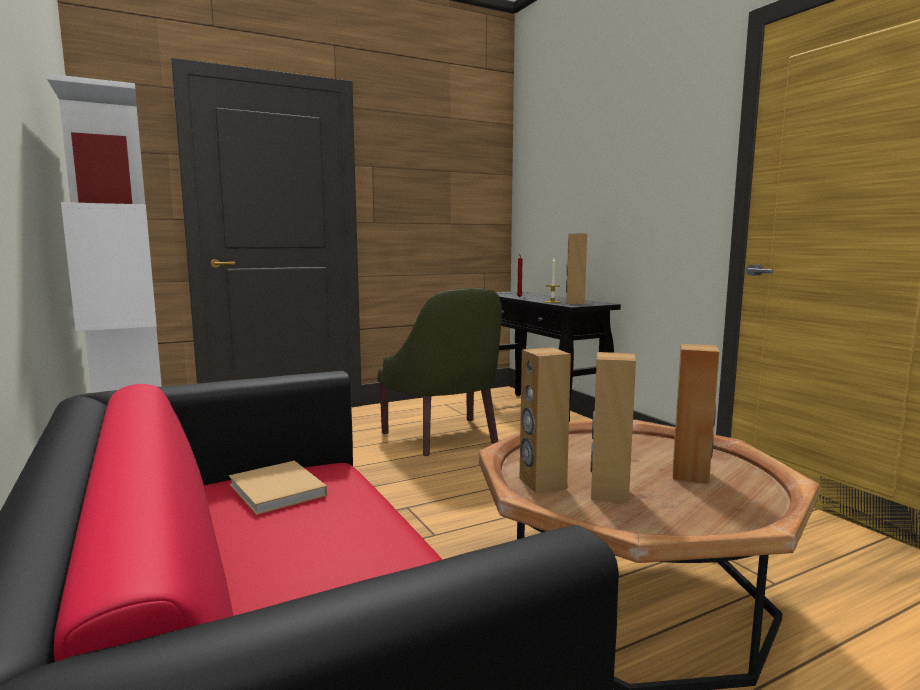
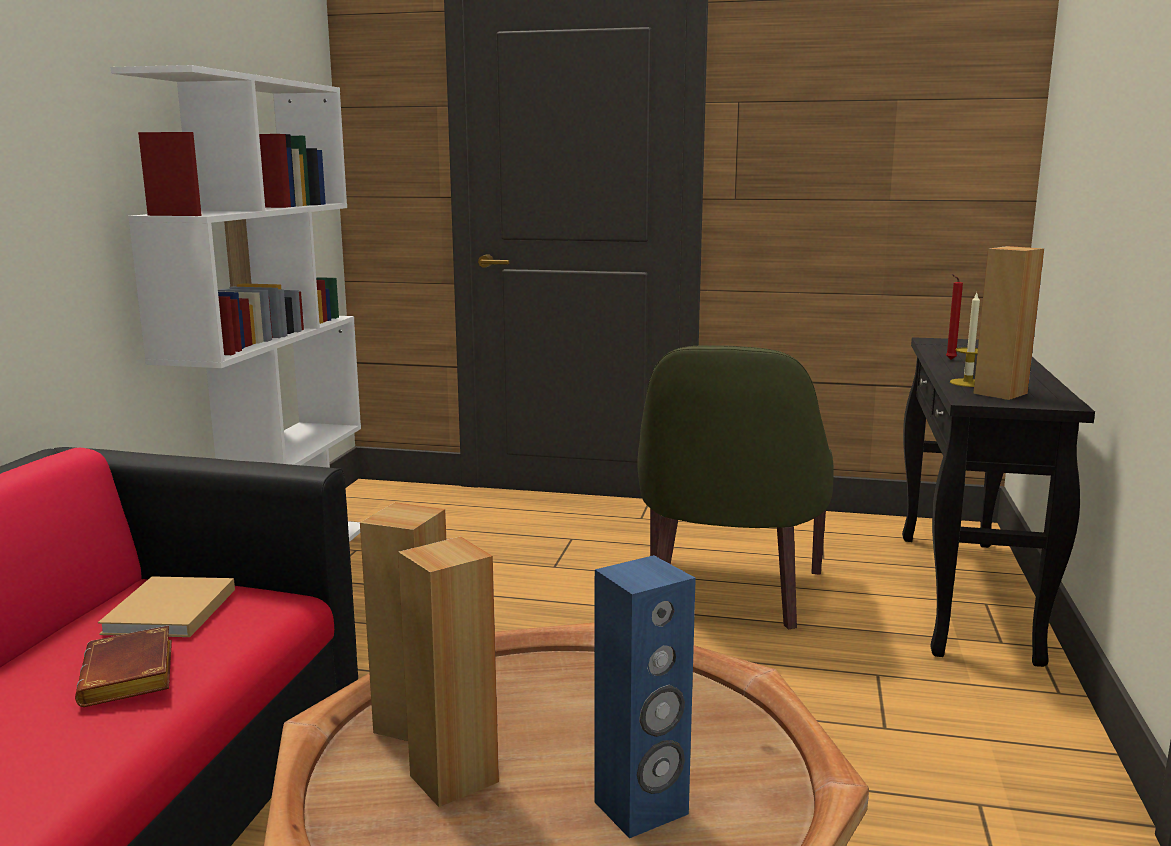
camera: 40 degrees right, 5 degrees up
(342, 522) = (132, 677): none -> brown book
(691, 474) = (642, 809): brown speaker -> blue speaker

